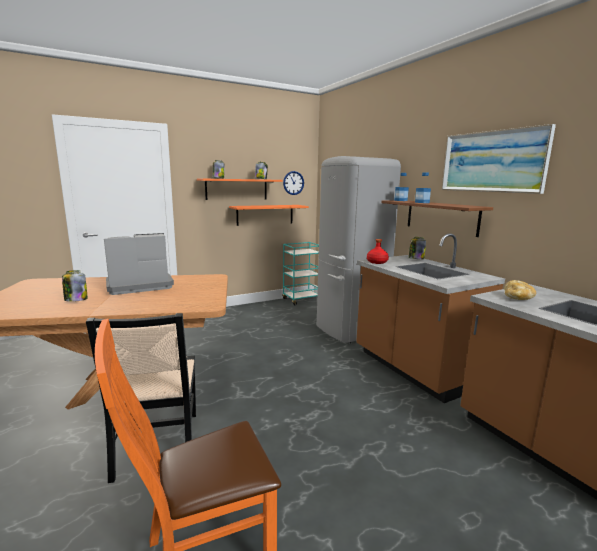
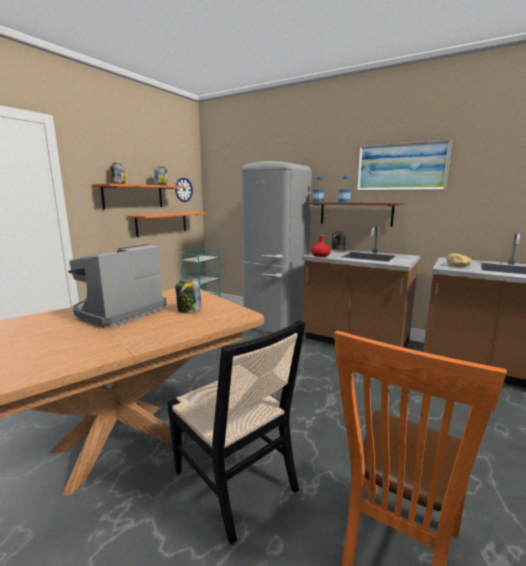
camera: 30 degrees left, 0 degrees up
(76, 299) = (70, 343): jar -> jar (189, 310)

